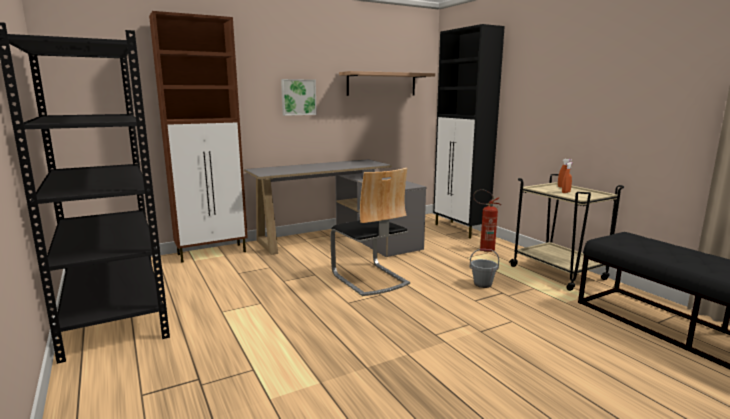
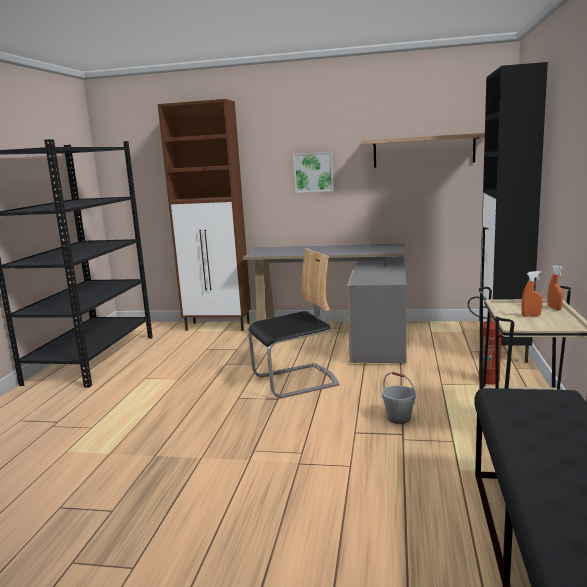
camera: 40 degrees right, 0 degrees up
(369, 279) = (296, 381): chair -> chair turned 120 degrees counterclockwise

